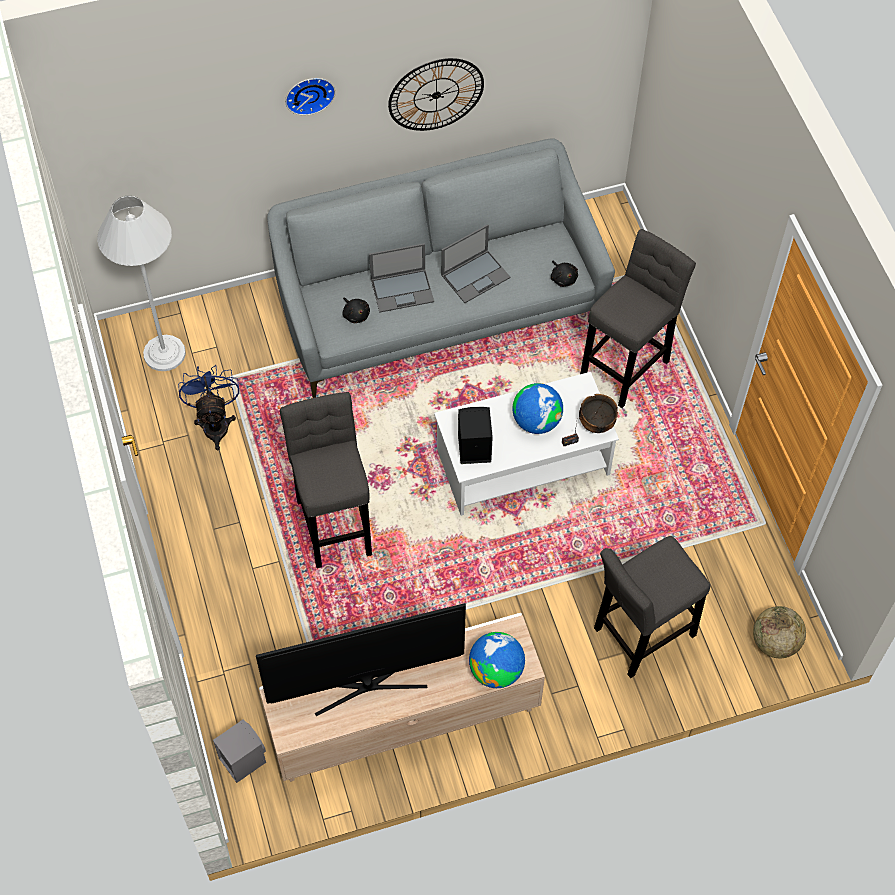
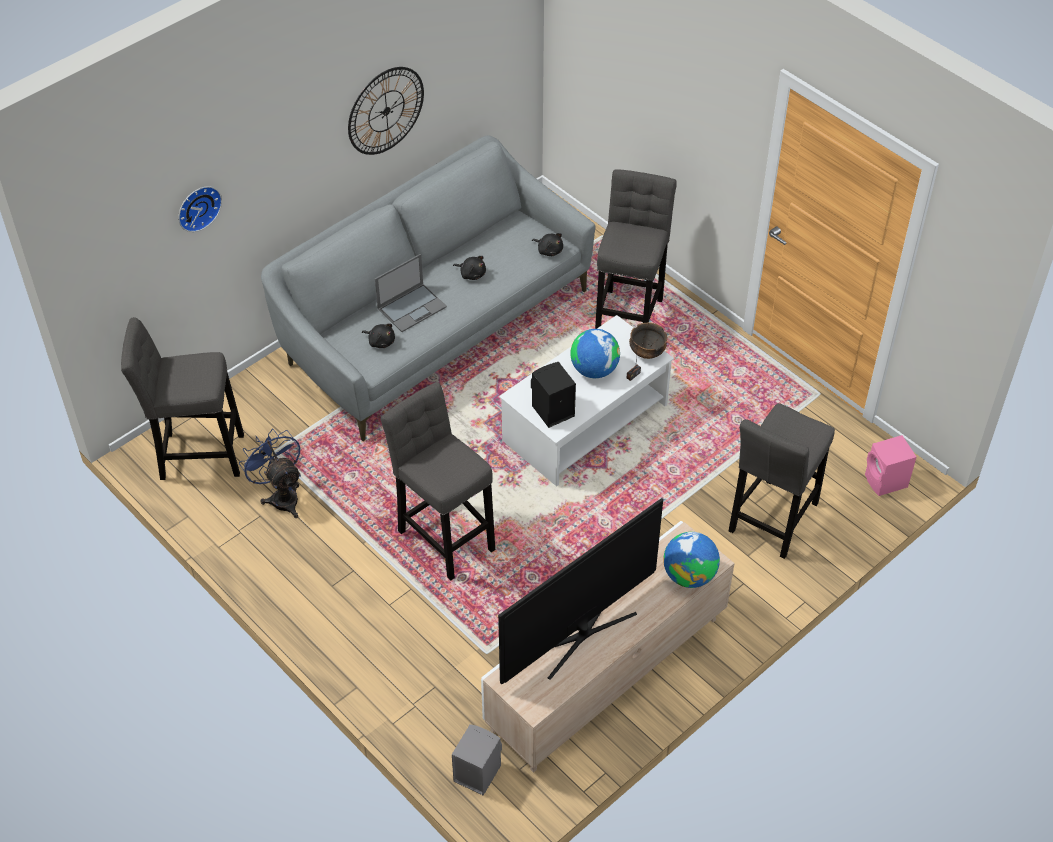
camera: 25 degrees left, 10 degrees down
(164, 353) = (196, 455): white floor lamp -> grey stool
(309, 93) = (281, 133): wall clock -> wall clock (197, 207)
(476, 276) = (471, 274): laptop -> black plush toy
(775, 642) = (886, 482): globe -> pink speaker

